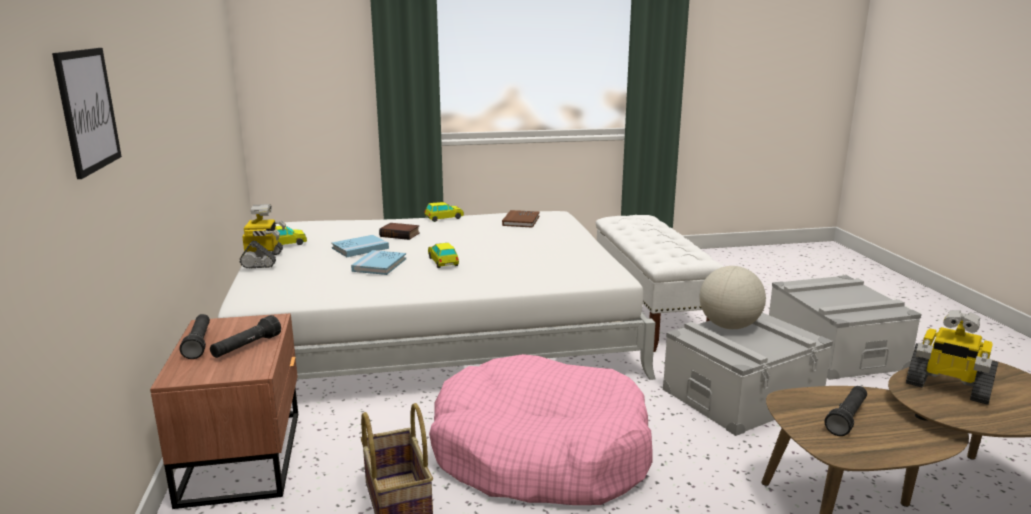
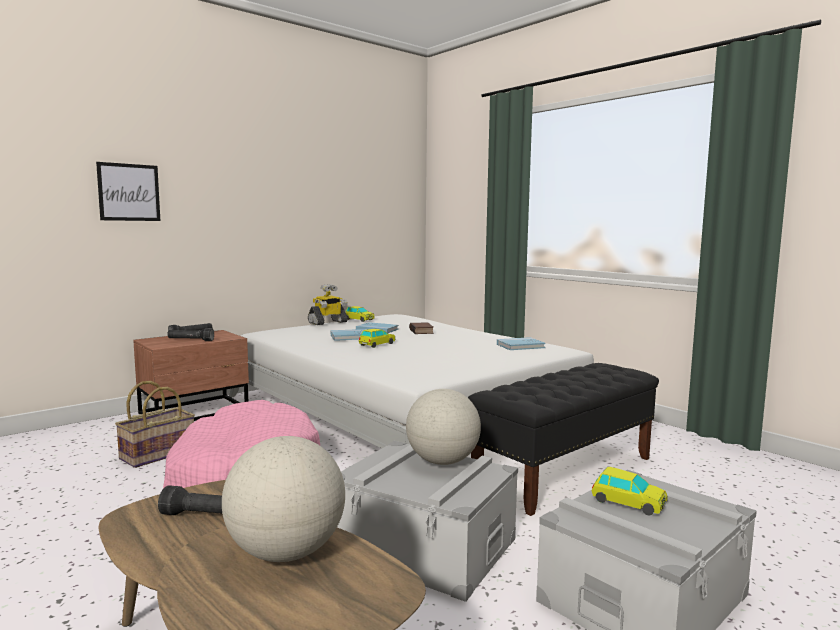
camera: 60 degrees right, 10 degrees down
(444, 218) = (485, 333): toy car -> toy car (628, 503)
(521, 221) = (520, 346): brown book -> blue book
(649, 313) = (565, 471): white bench -> black bench
(947, 387) = (286, 553): toy robot -> globe

